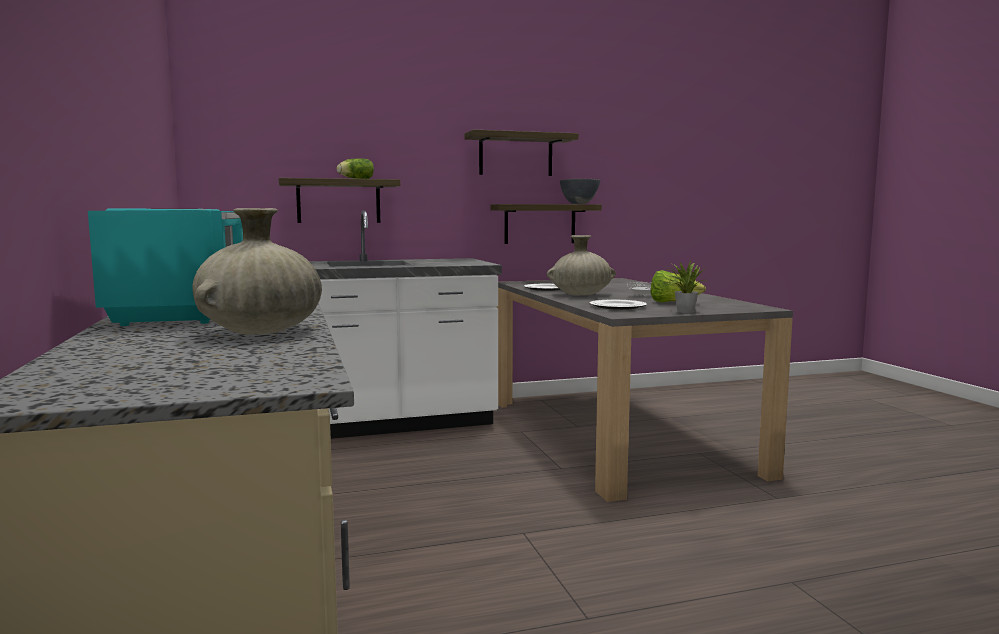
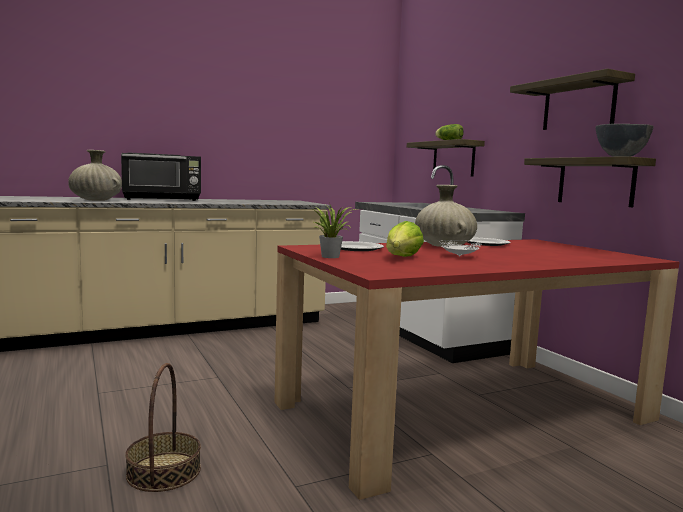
camera: 80 degrees right, 0 degrees up
(186, 313) = (162, 199): turquoise microwave -> black microwave
(614, 434) = (464, 411): grey dining table -> red dining table
(787, 551) = (163, 471): none -> basket

